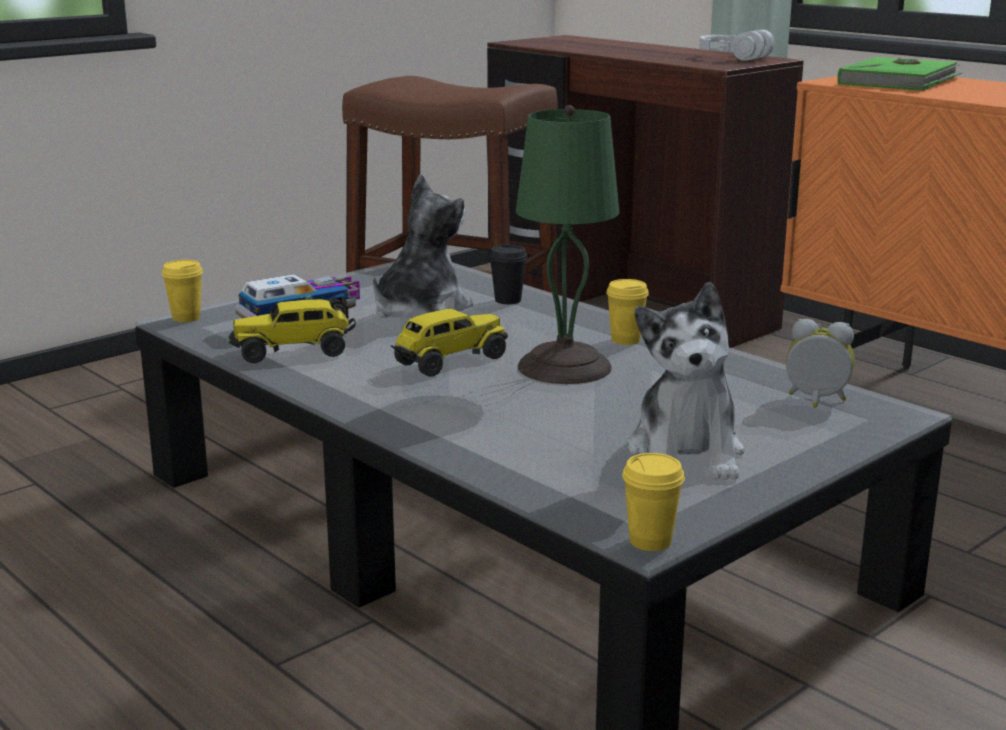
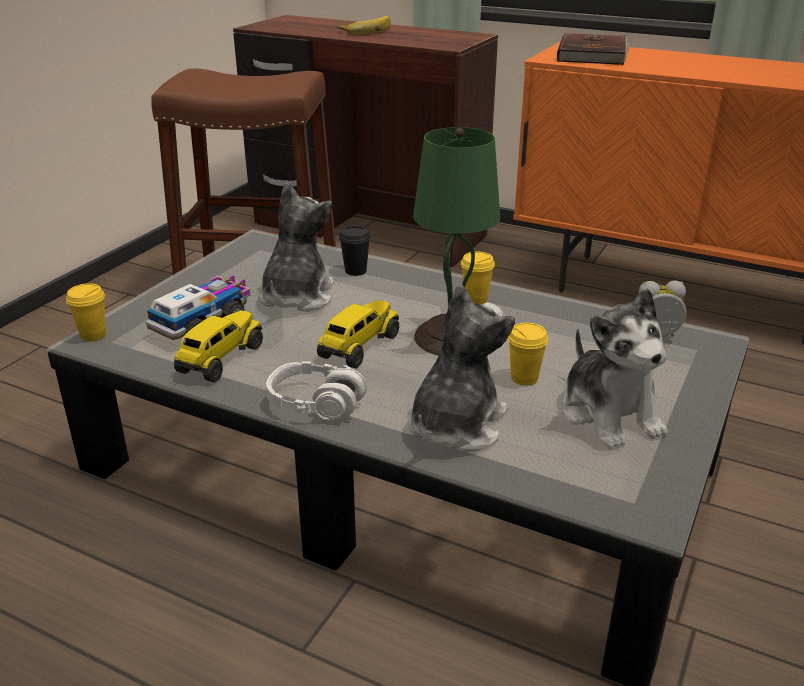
camera: 20 degrees left, 10 degrees up
(293, 352) = (220, 360): toy truck -> toy truck turned 150 degrees clockwise
(494, 435) = (455, 425): none -> plush toy
(641, 49) = (366, 30): none -> banana
(650, 541) = (657, 519): yellow cup -> yellow cup (524, 378)
(735, 58) = (447, 35): grey headphones -> grey headphones (316, 403)
(900, 81) = (593, 54): green book -> brown book

